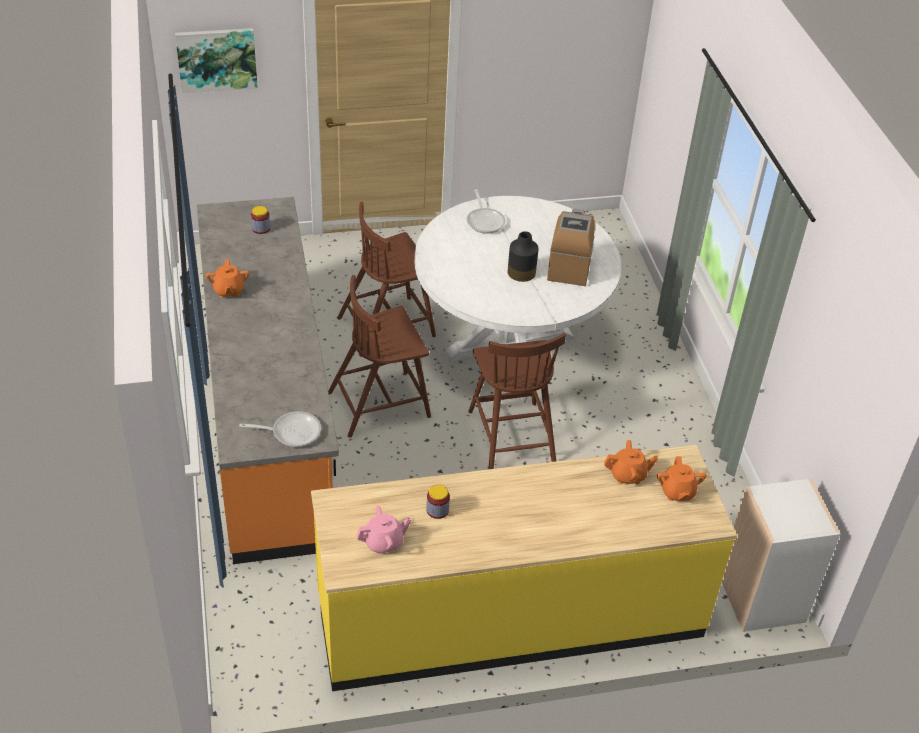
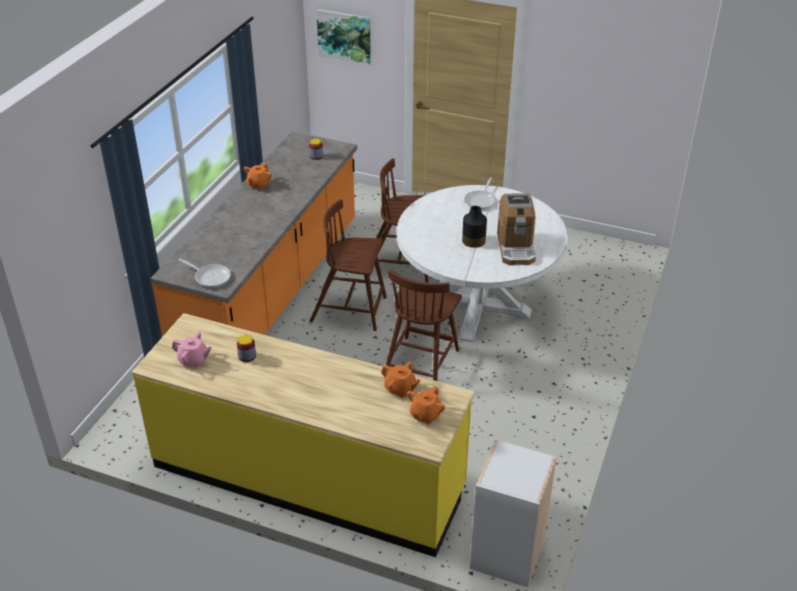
camera: 35 degrees right, 5 degrees down
(570, 264) = (516, 247): coffee machine -> coffee machine turned 135 degrees clockwise

